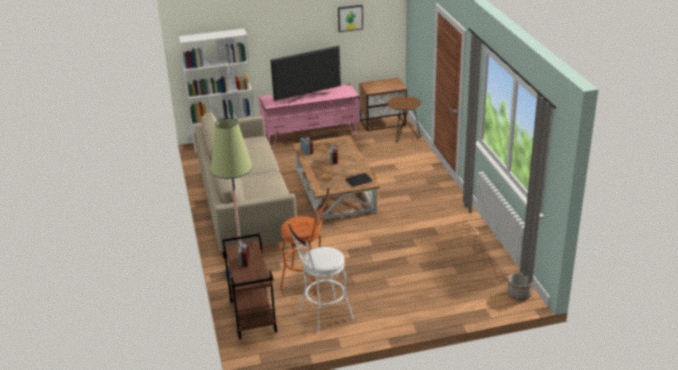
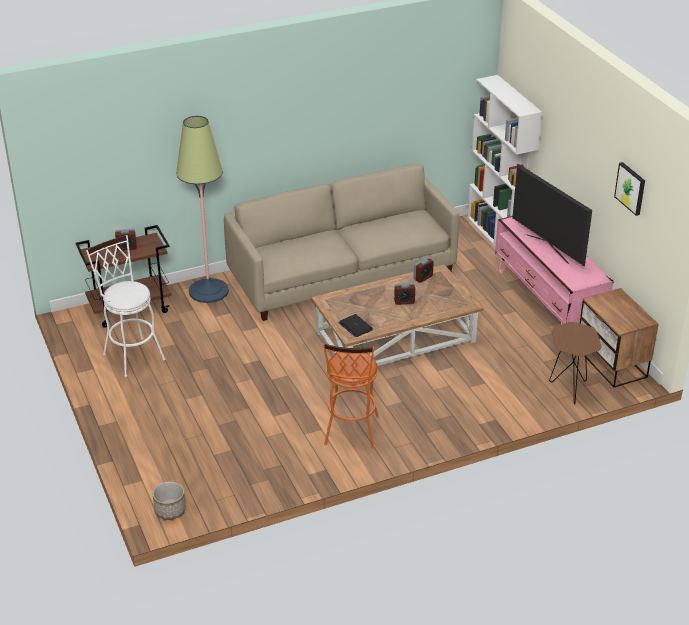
camera: 80 degrees right, 5 degrees up
(308, 281) = (193, 337): orange stool -> orange stool (350, 433)

